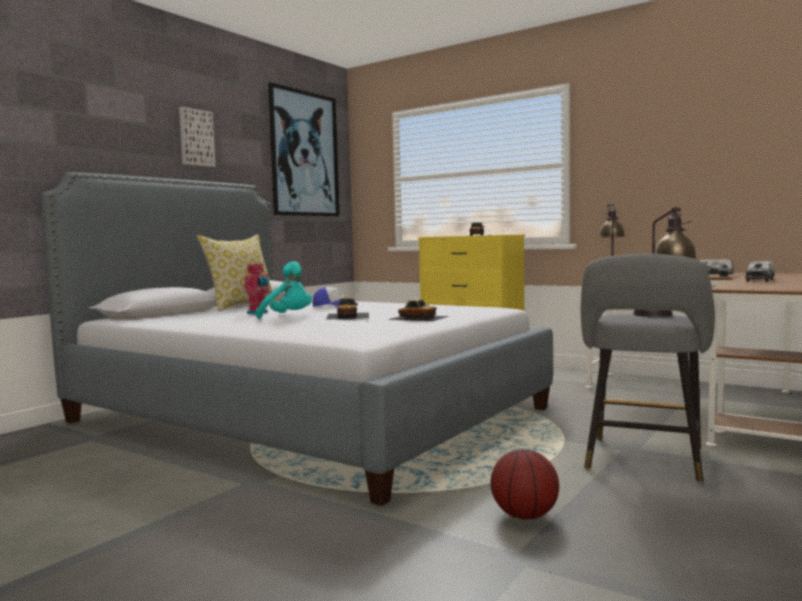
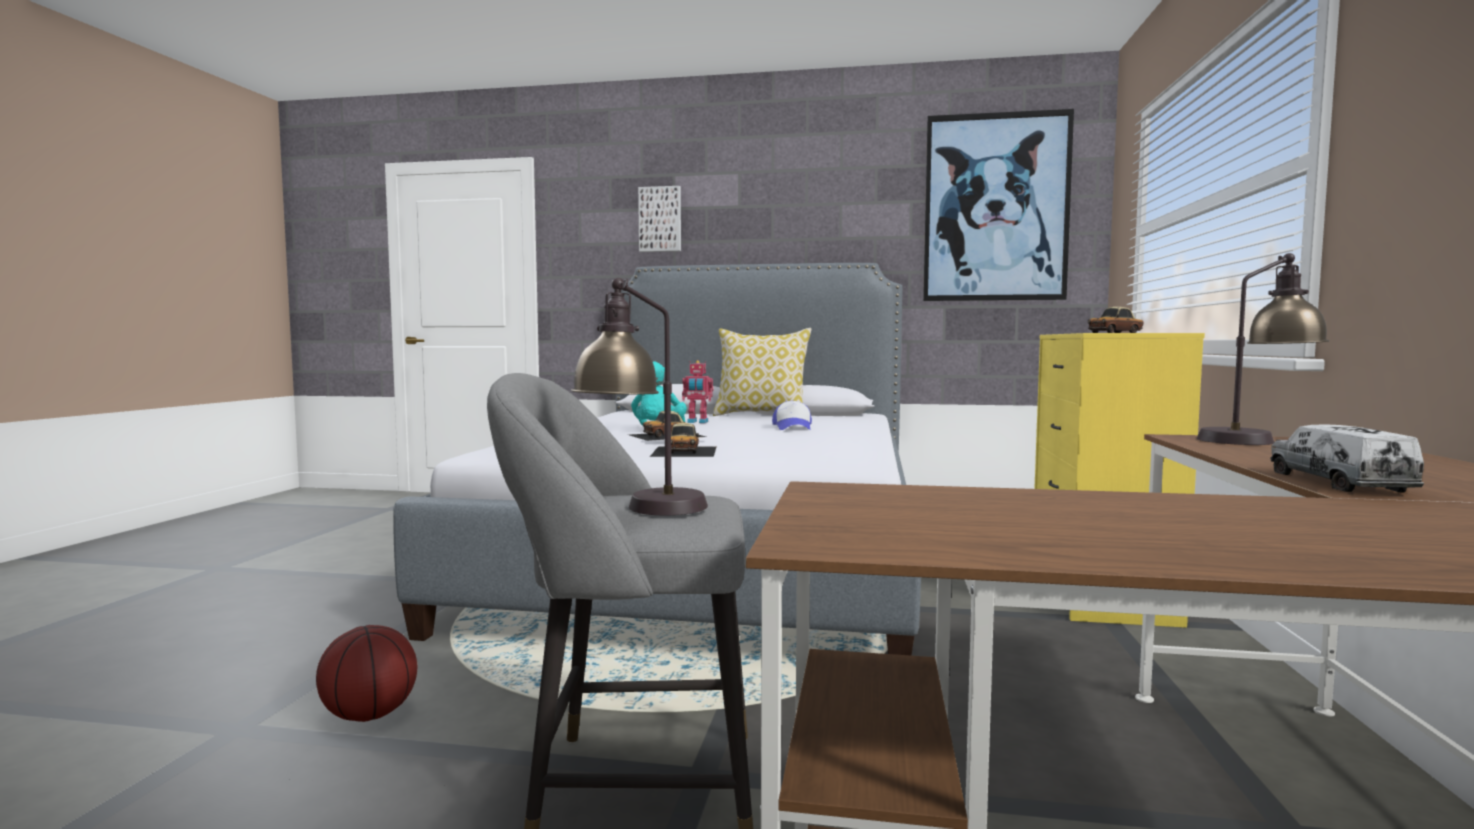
camera: 65 degrees right, 0 degrees up
(195, 138) = (800, 212): picture -> picture (660, 219)
(760, 280) = (1218, 511): toy truck -> none

